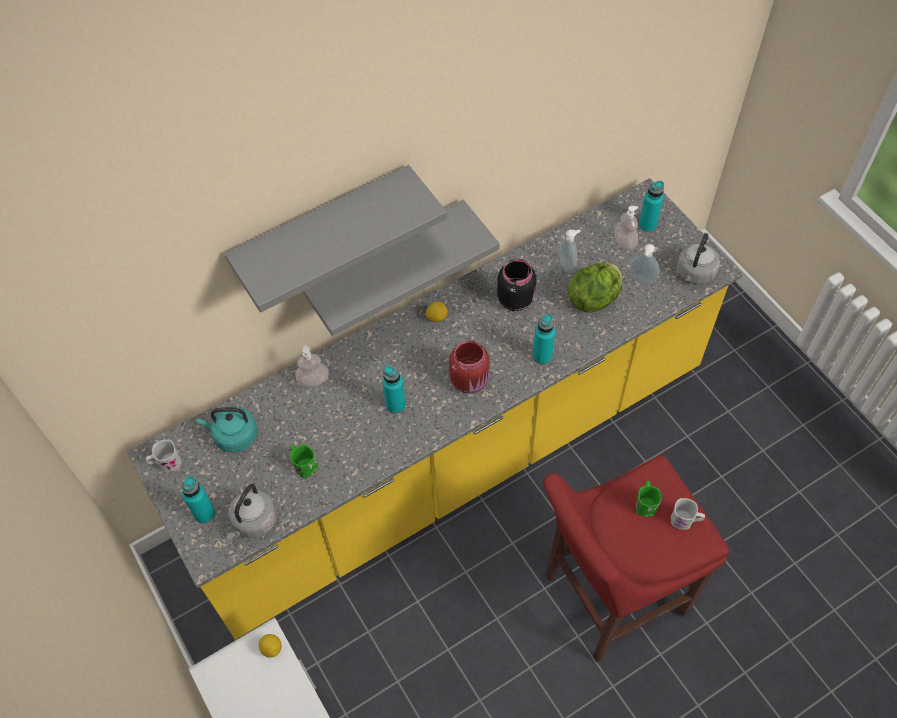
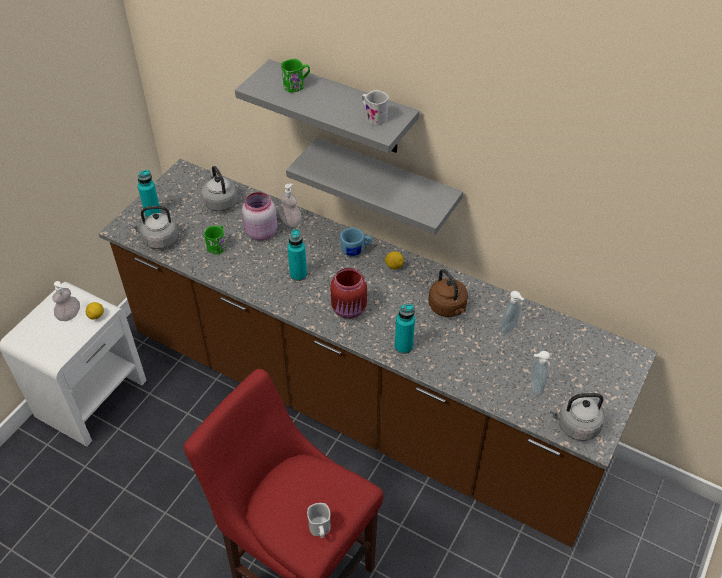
camera: 60 degrees right, 10 degrees down
(166, 463) = (181, 179): white mug -> white mug (373, 117)
(234, 436) = (220, 201): turquoise kettle -> grey kettle
(310, 415) = (260, 232): none -> pink jar
(395, 339) = (356, 250): none -> blue mug
(452, 458) = (361, 402): yellow counter -> brown counter
(516, 299) = (448, 308): black jar -> brown kettle
(594, 298) = (488, 360): lettuce -> none
(624, 243) = (566, 359): soap dispenser -> soap dispenser (69, 315)
(645, 503) = (321, 491): green mug -> green mug (297, 85)
(647, 225) = (601, 369): turquoise bottle -> none

